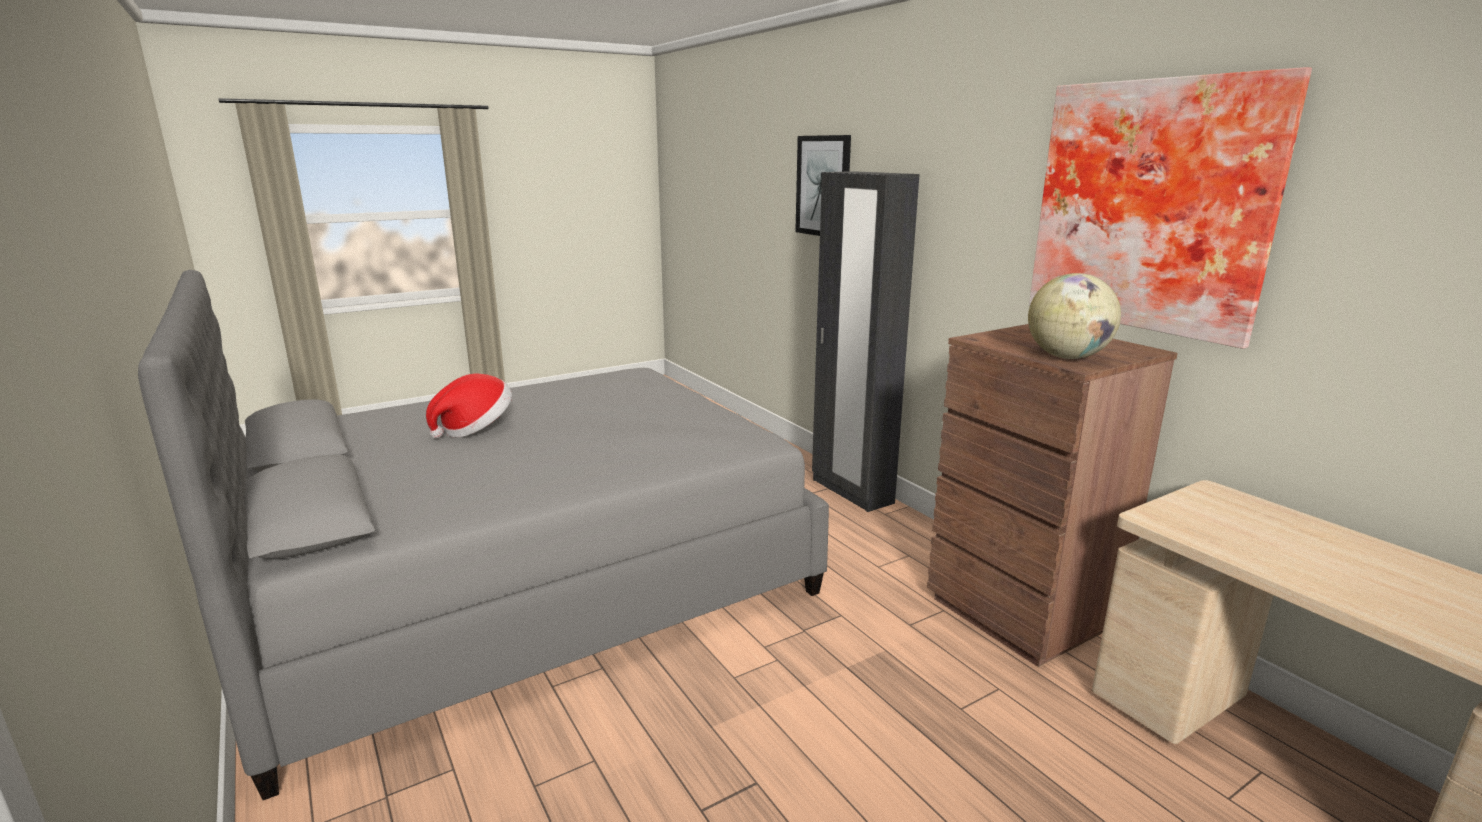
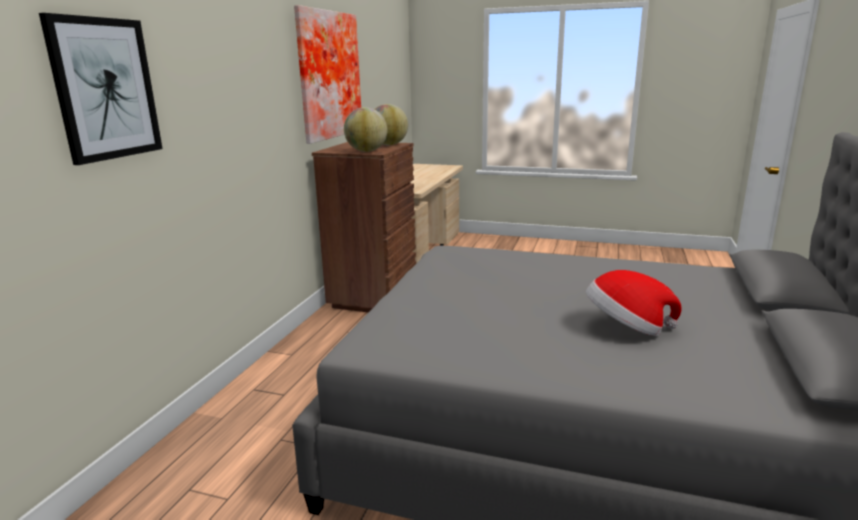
camera: 130 degrees left, 0 degrees up
(851, 491) = (260, 379): black wardrobe -> none
(1000, 337) = (366, 151): none -> globe

